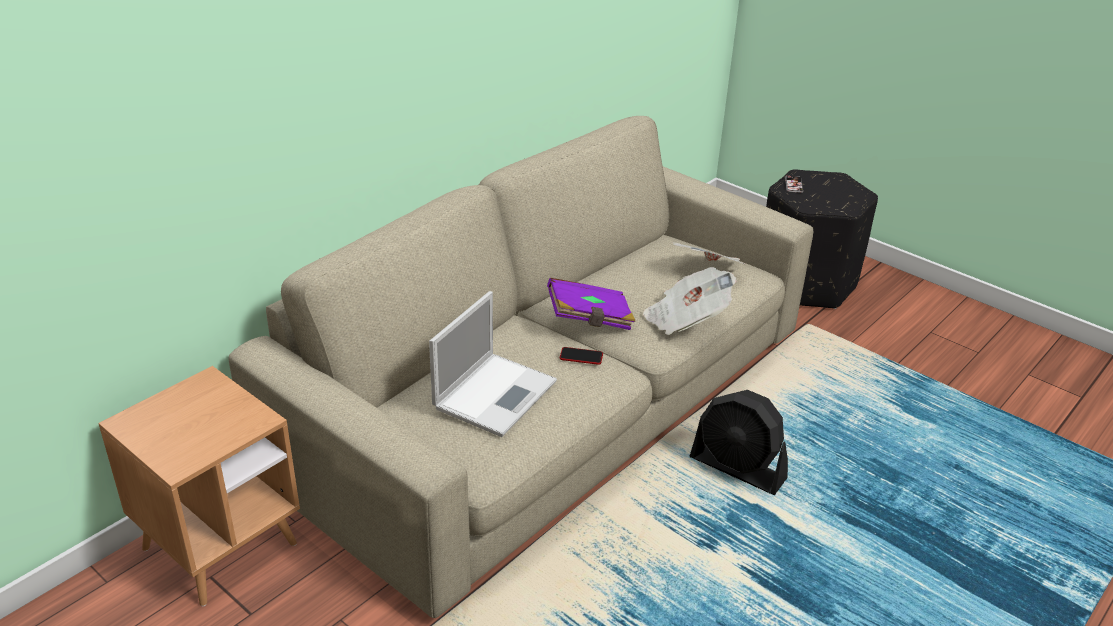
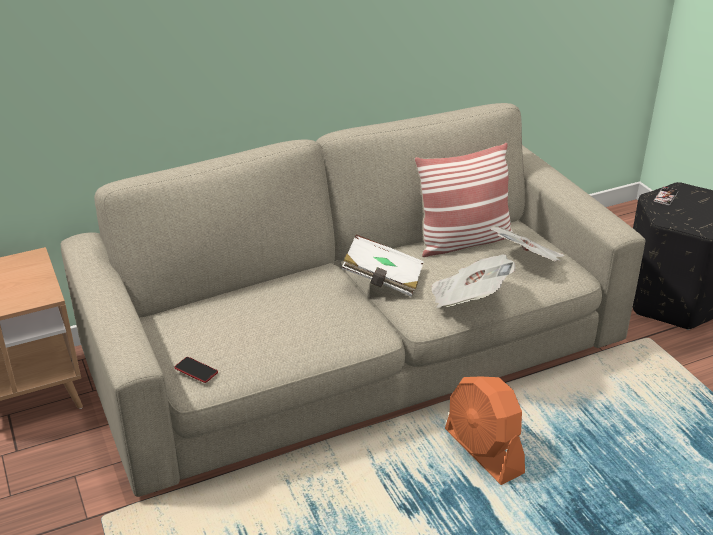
camera: 25 degrees right, 0 degrees up
(496, 393) = (253, 322): laptop -> none
(581, 356) = (350, 309): phone -> phone (196, 370)
(590, 319) = (383, 279): purple book -> white book
(635, 265) = (463, 241): none -> pillow
(737, 469) = (483, 452): black fan -> orange fan

